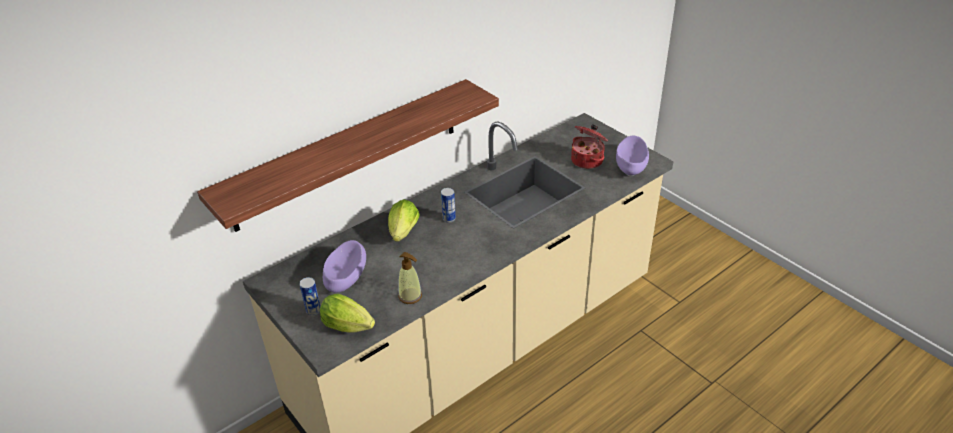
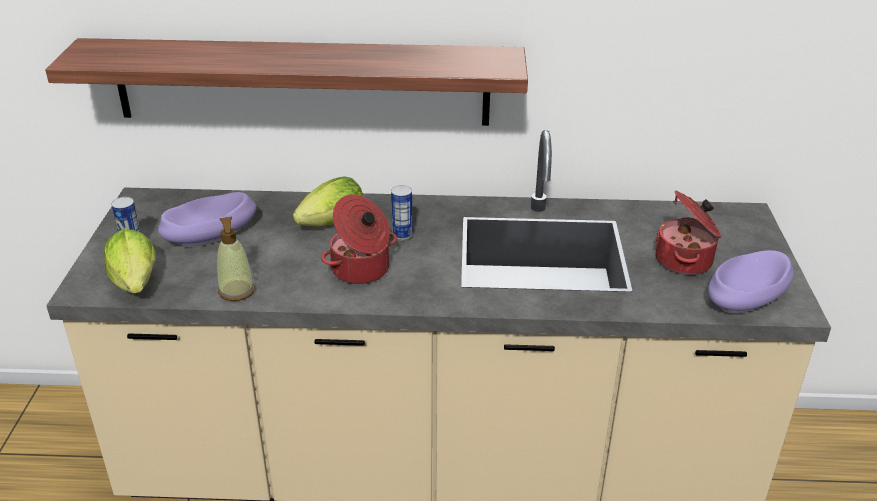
camera: 40 degrees right, 5 degrees down
(456, 248) = (361, 270): none -> cooking pot

